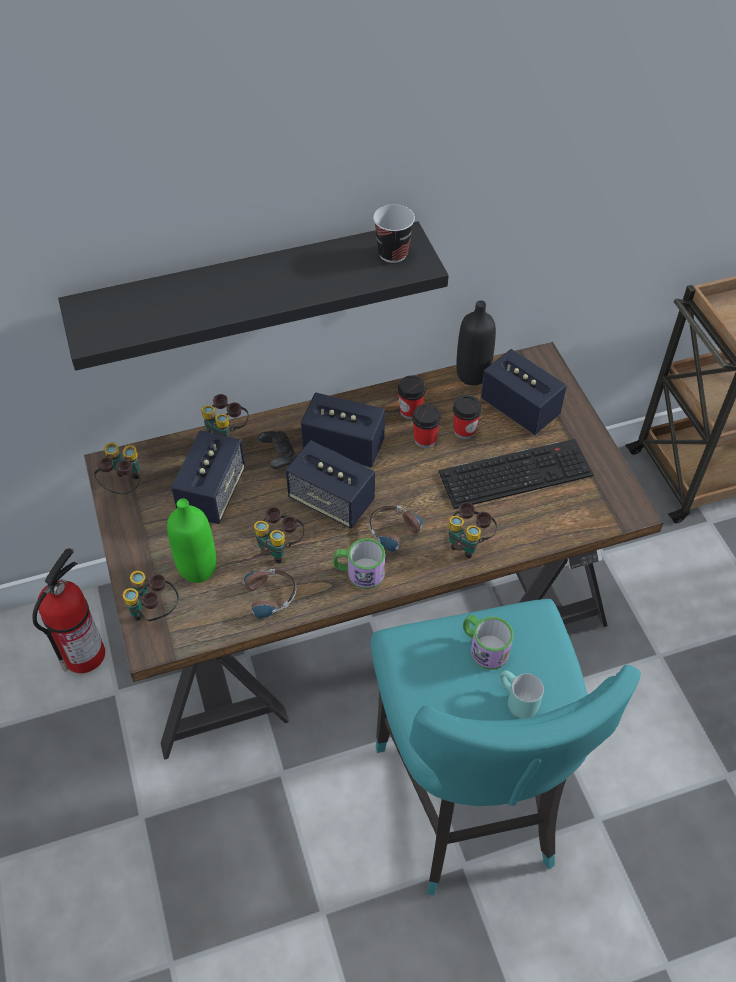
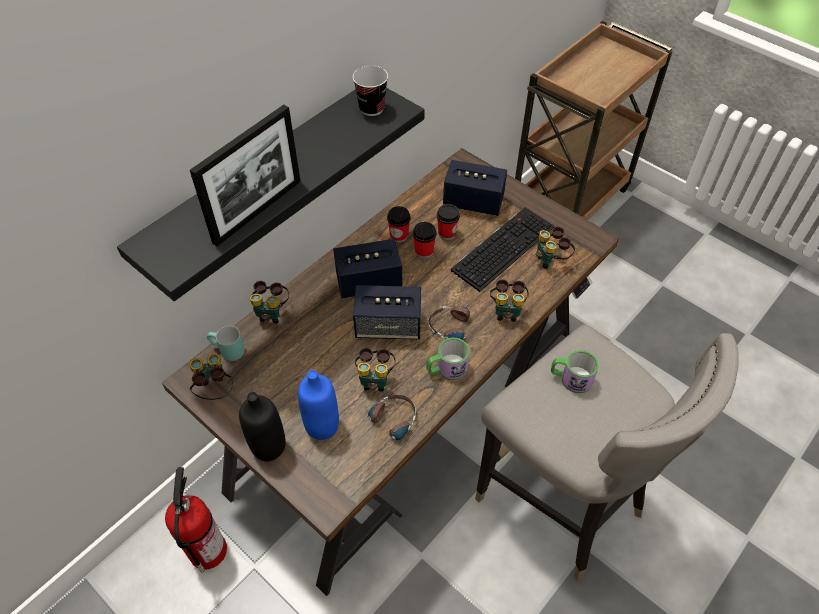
camera: 30 degrees left, 0 degrees up
(154, 613) = (312, 478): binoculars -> binoculars (551, 260)
(197, 568) = (322, 426): green bottle -> blue bottle
(202, 315) = (258, 211): none -> picture frame
(212, 493) = (292, 363): speaker -> none
(279, 456) = (325, 311): black game controller -> none
(468, 803) = (561, 503): turquoise stool -> grey stool
(472, 374) = (424, 192): black bottle -> black bottle (268, 447)
(515, 701) = (618, 405): turquoise mug -> turquoise mug (227, 352)

